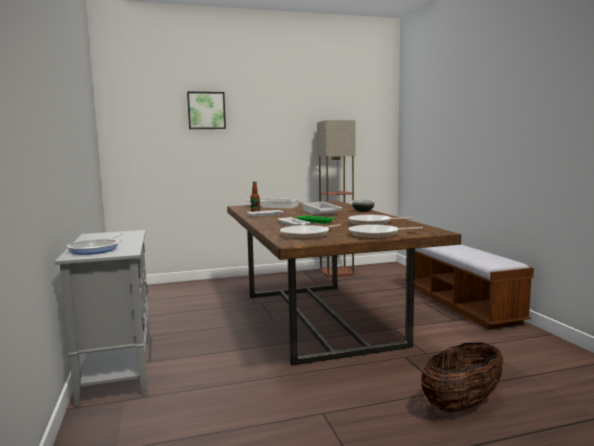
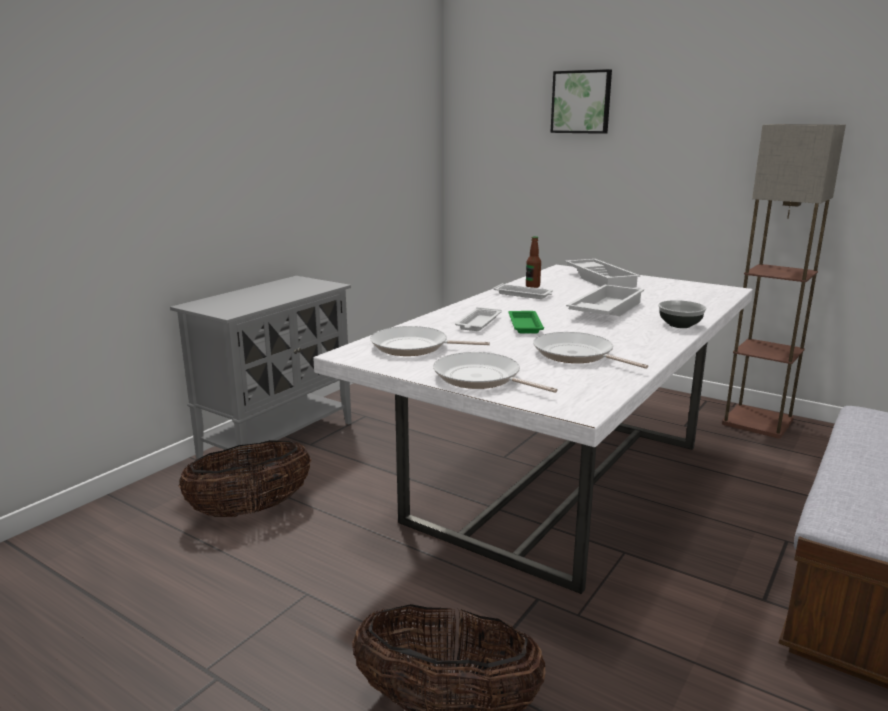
camera: 50 degrees right, 10 degrees up
(96, 249) = (230, 301): frying pan -> none
(195, 405) = (251, 509): none -> basket
(319, 319) = (558, 483): brown dining table -> white dining table

